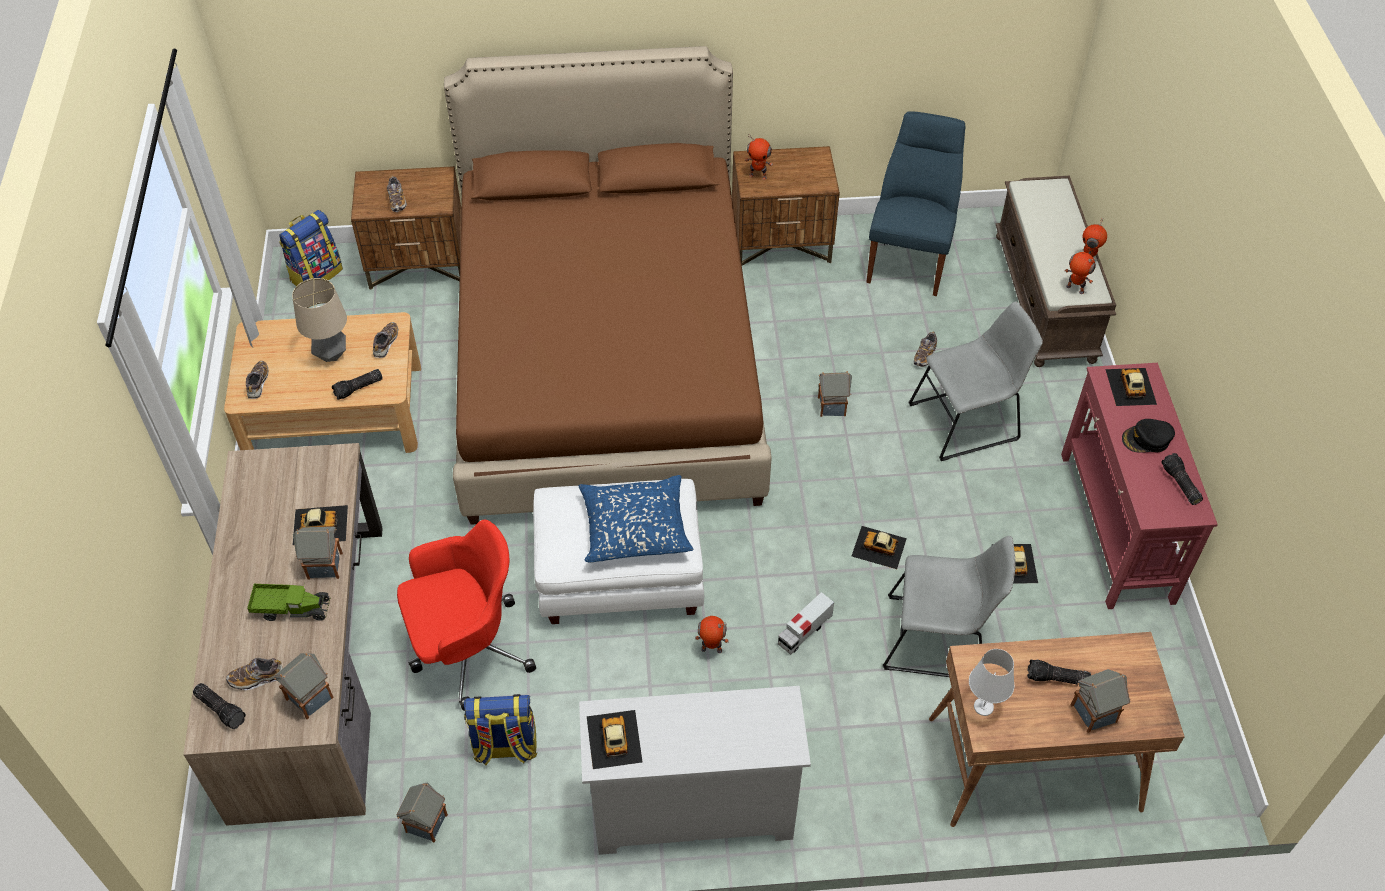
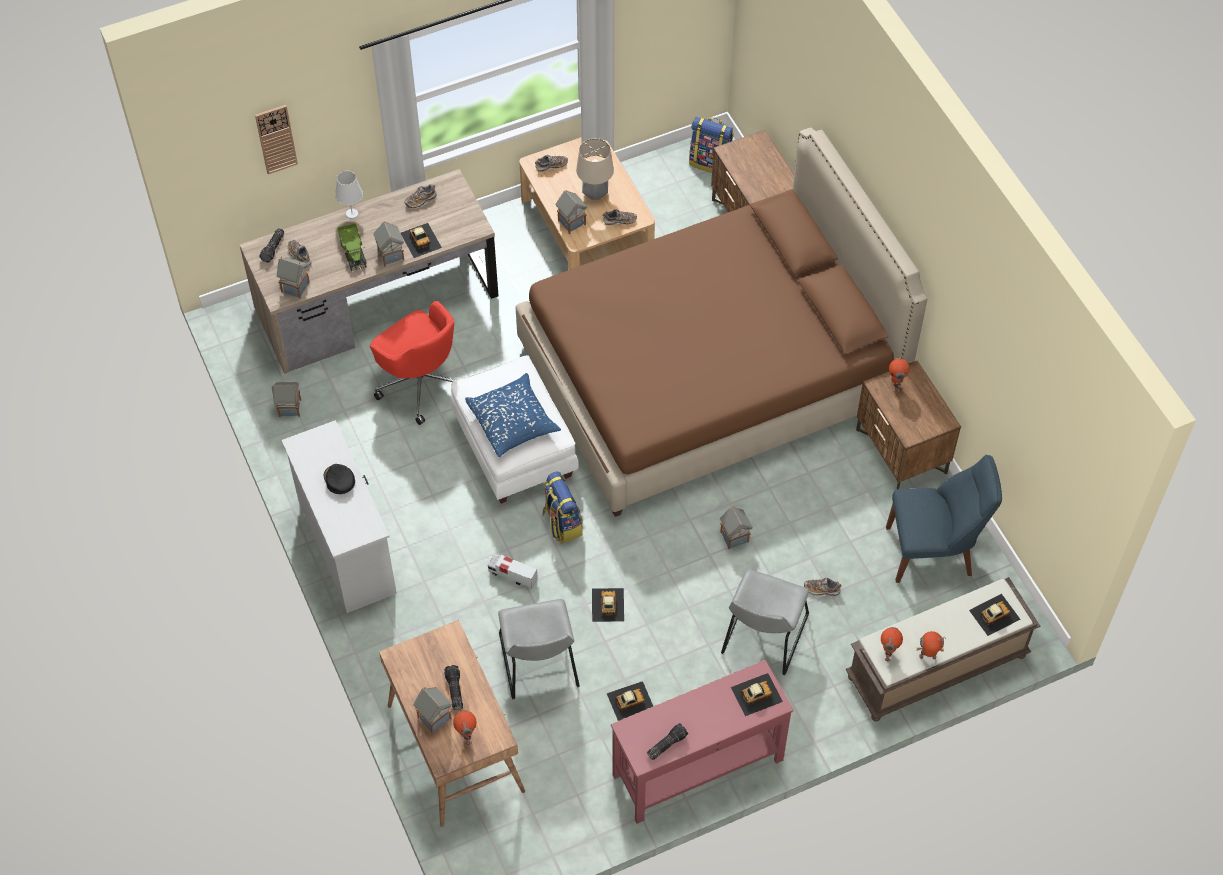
camera: 70 degrees right, 5 degrees up
(109, 578) = (276, 139): none -> wall clock
(358, 389) = (571, 222): flashlight -> toy house
(397, 200) = (746, 166): shoe -> shoe (421, 200)
(505, 747) = (357, 429): backpack -> backpack (562, 523)
(613, 739) = (315, 446): toy car -> toy car (994, 614)
(711, 650) = (474, 523): toy robot -> toy robot (466, 737)
(968, 421) = (763, 638): grey chair -> grey chair turned 60 degrees clockwise
(984, 706) = (416, 650): white table lamp -> white table lamp (352, 214)
(1147, 439) = (703, 714): black cap -> black cap (339, 480)

